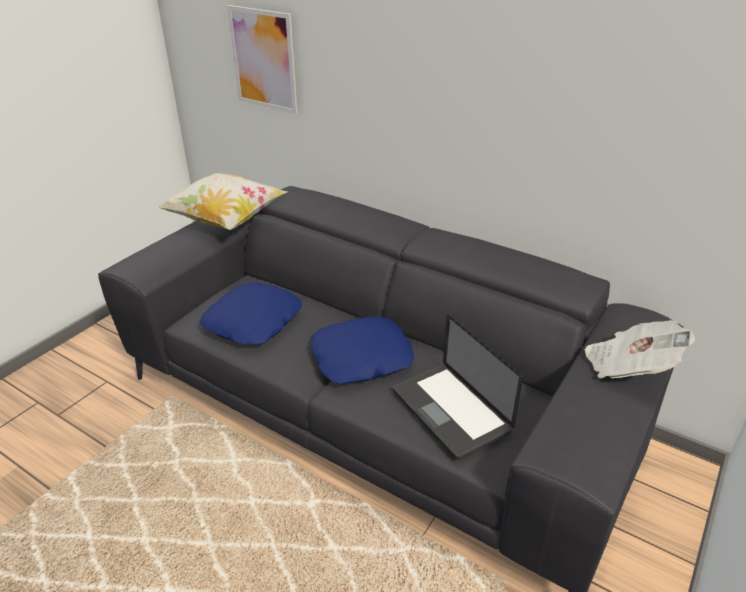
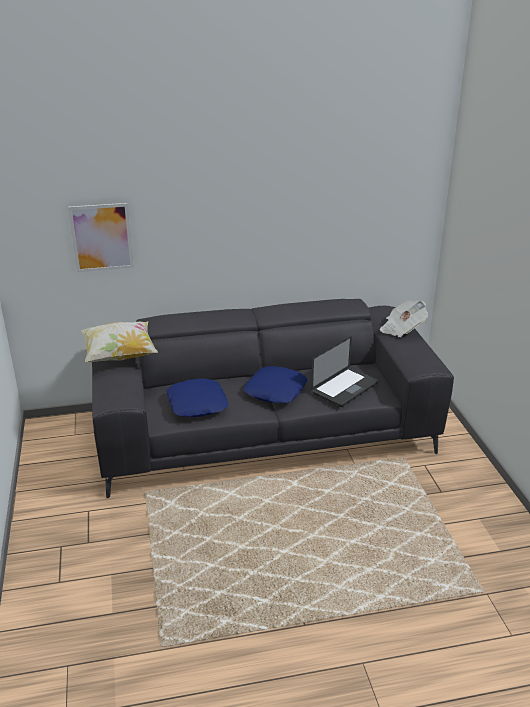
camera: 45 degrees left, 5 degrees down
(450, 411) = (345, 388): laptop -> laptop turned 60 degrees counterclockwise

